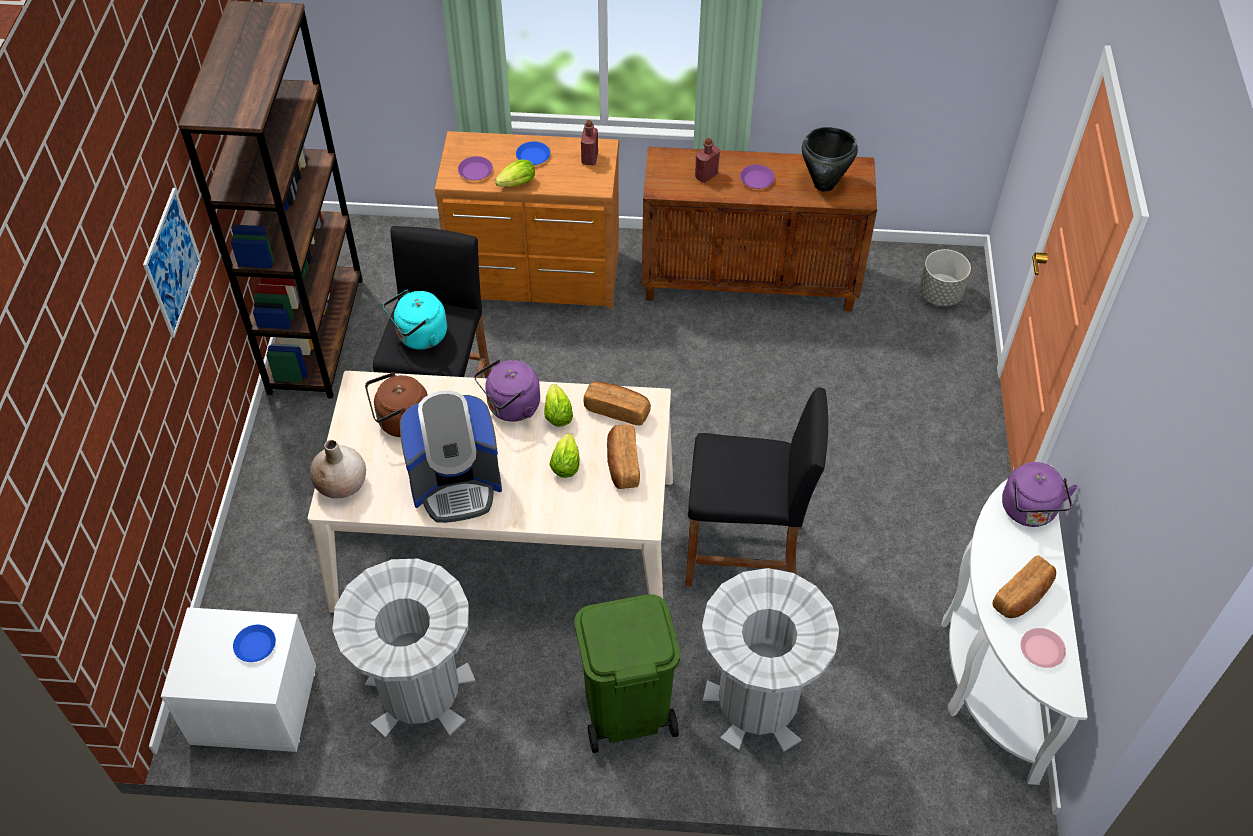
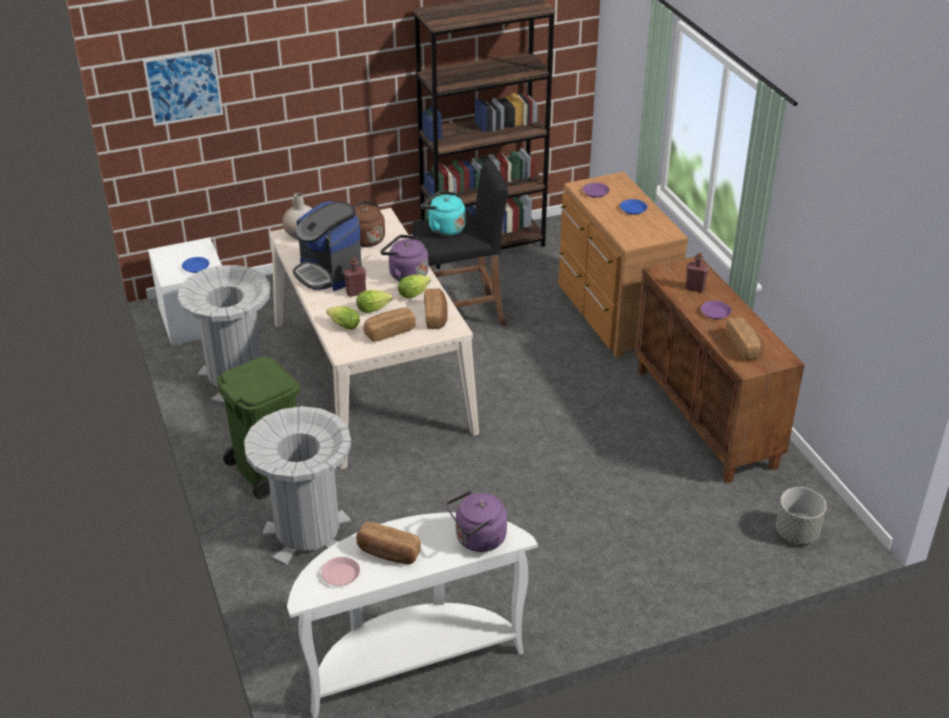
camera: 65 degrees right, 15 degrees down
(172, 263) = (356, 75): picture -> picture (183, 87)
(515, 185) = (598, 210): lettuce -> lettuce (342, 325)
(589, 158) = (655, 231): red bottle -> red bottle (356, 292)
(745, 554) = (433, 490): black stool -> none
(824, 184) = (744, 346): black cooking pot -> bread

